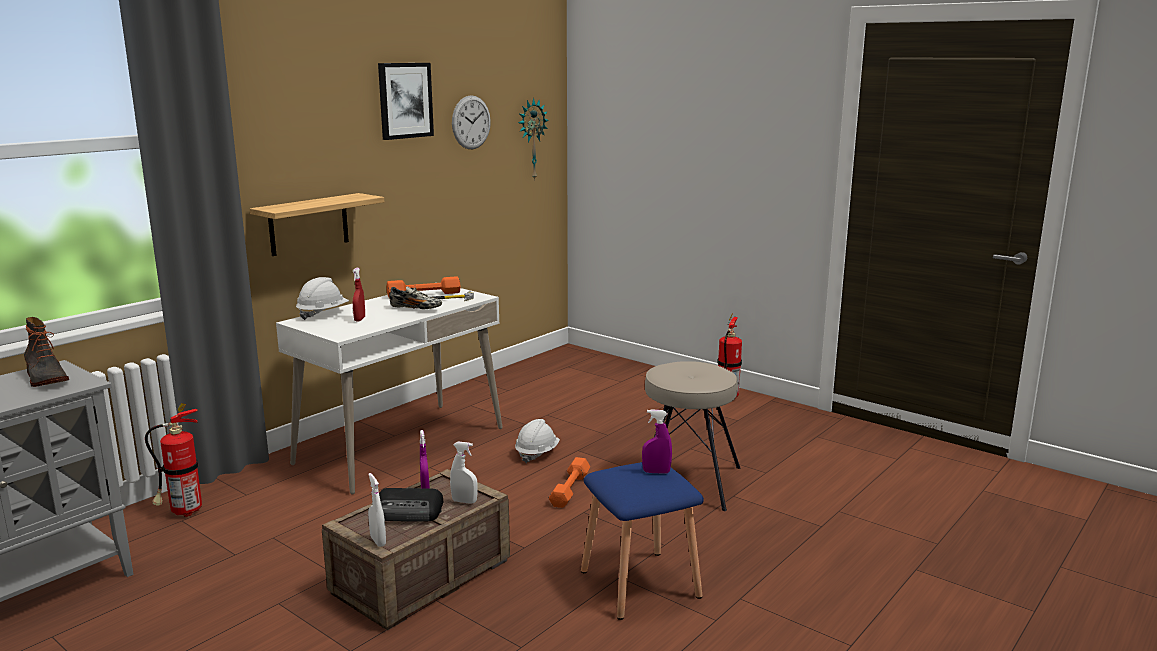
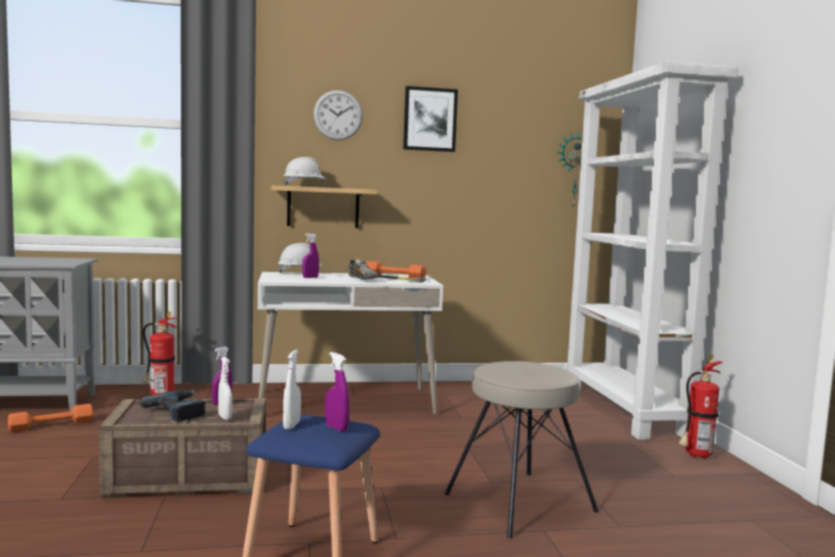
camera: 40 degrees right, 10 degrees down
(45, 378) = (61, 260): boot -> none
(359, 319) = (310, 277): red spray bottle -> purple spray bottle
(378, 541) = (122, 417): white spray bottle -> white spray bottle (291, 425)
(409, 512) = (180, 410): radio -> power drill
(471, 122) = (501, 146): wall clock -> wall clock (338, 115)
(537, 453) = (429, 437): white hard hat -> white hard hat (304, 186)
(570, 489) = (403, 468): orange dumbbell -> orange dumbbell (51, 425)
(627, 372) = (625, 410): none -> white bookcase

